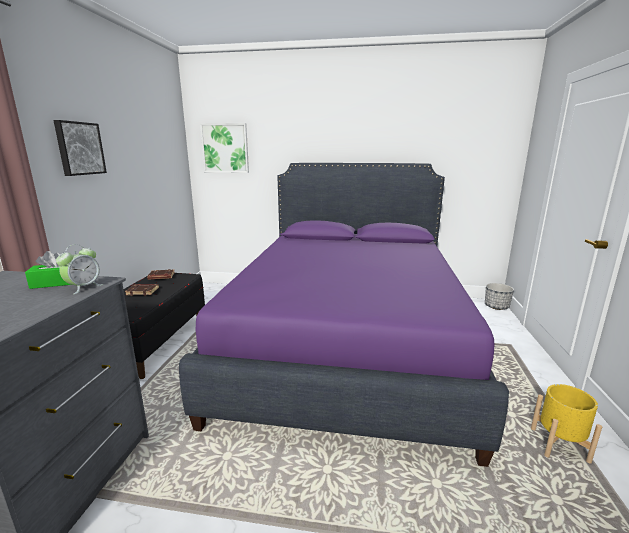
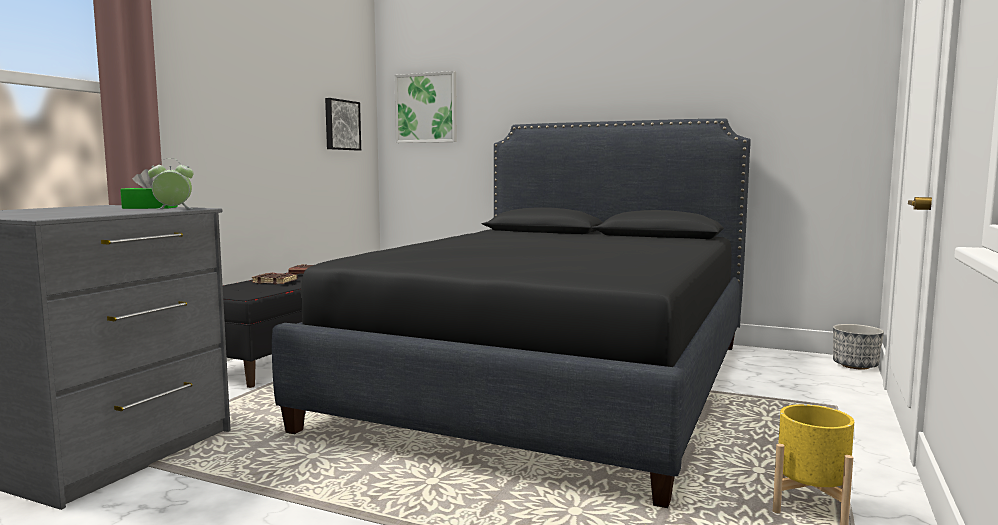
camera: 15 degrees right, 10 degrees down
(79, 148) = (220, 90): picture -> picture (341, 125)
(83, 288) = (173, 209): alarm clock -> alarm clock turned 150 degrees counterclockwise
(347, 343) = (554, 382): purple bed -> black bed

